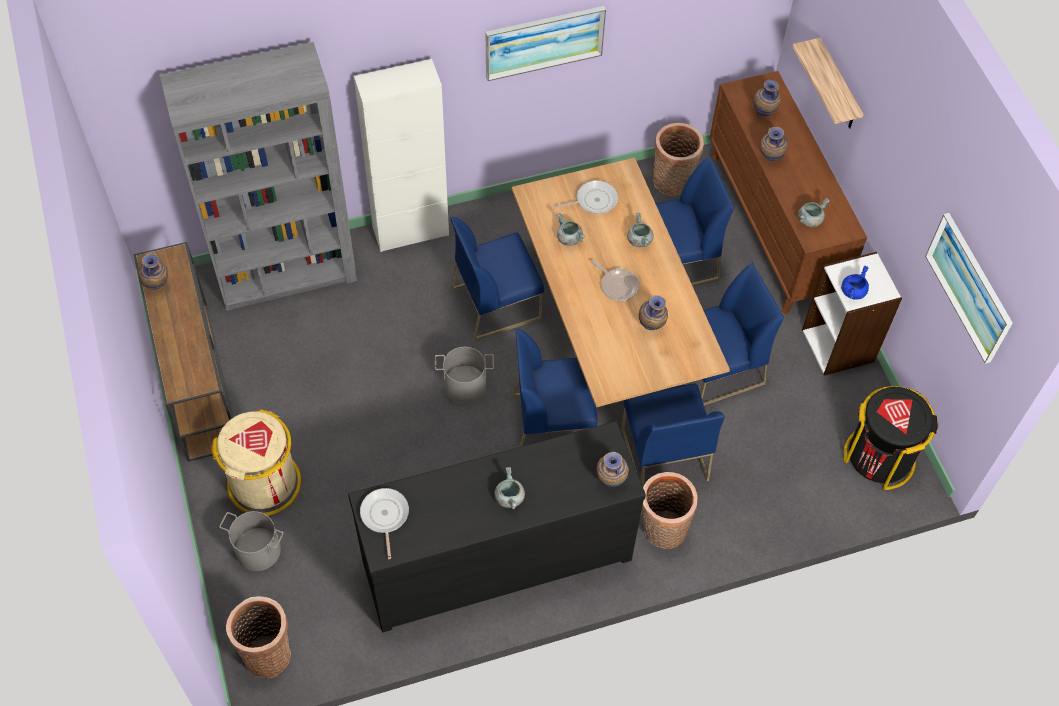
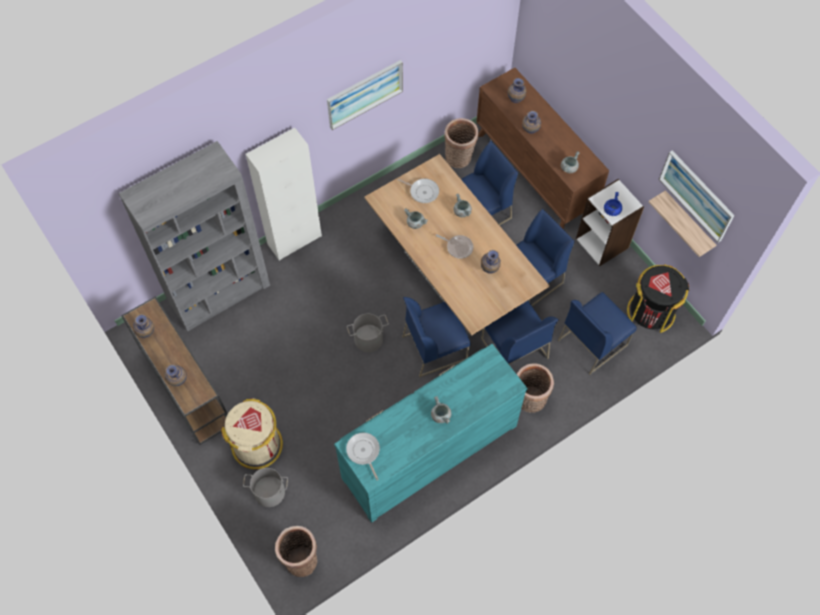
camera: 15 degrees left, 5 degrees up
(495, 558) = (428, 451): black dresser -> turquoise dresser
(496, 303) = (370, 275): blue chair -> blue chair (592, 342)
(594, 200) = (422, 191): frying pan -> frying pan turned 60 degrees clockwise
(610, 481) = (501, 385): vase -> vase (178, 382)
(837, 87) = (566, 75): shelf -> shelf (687, 223)

